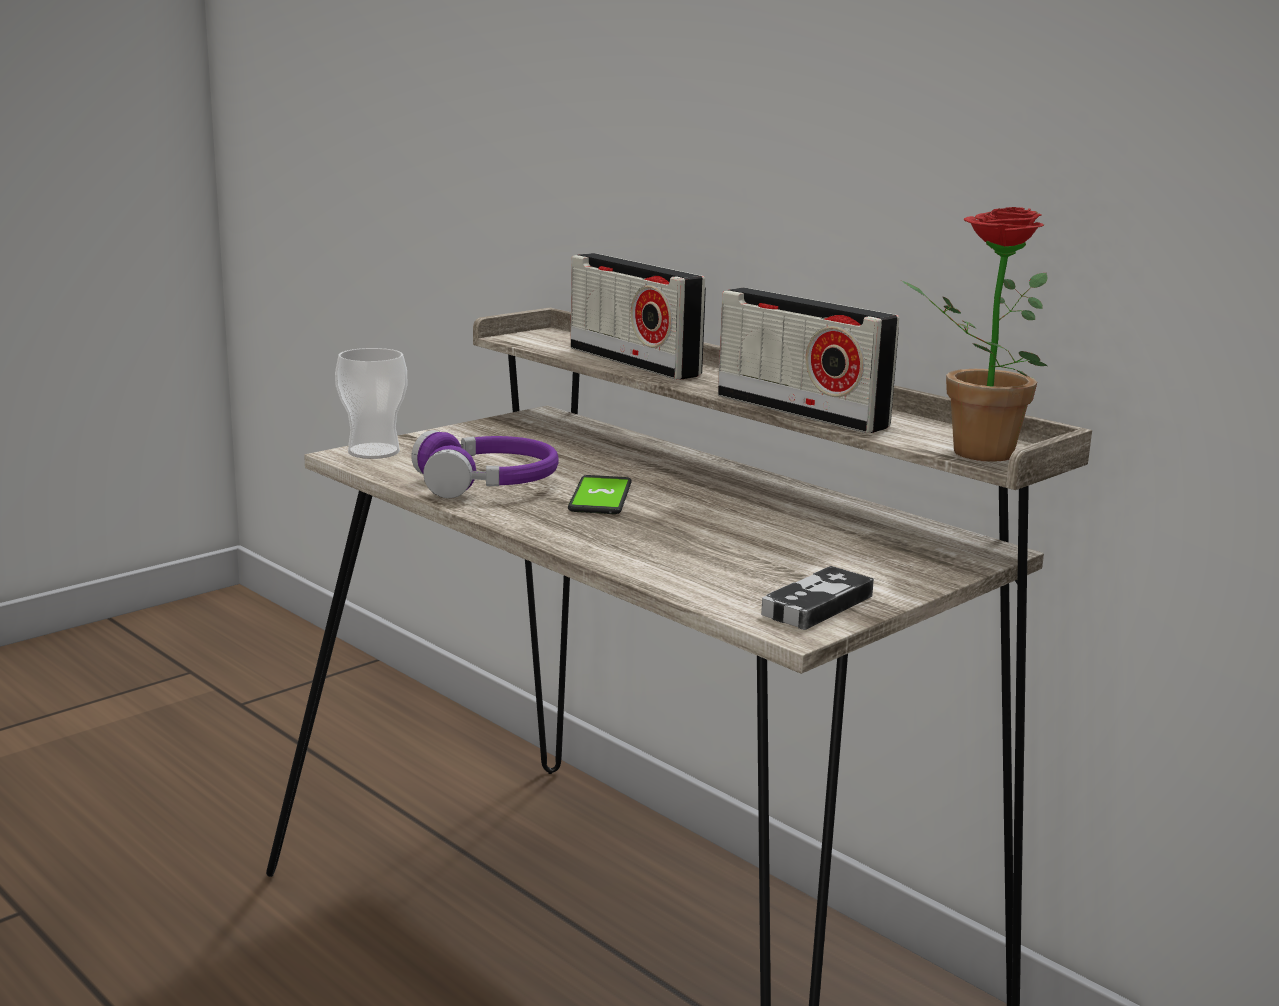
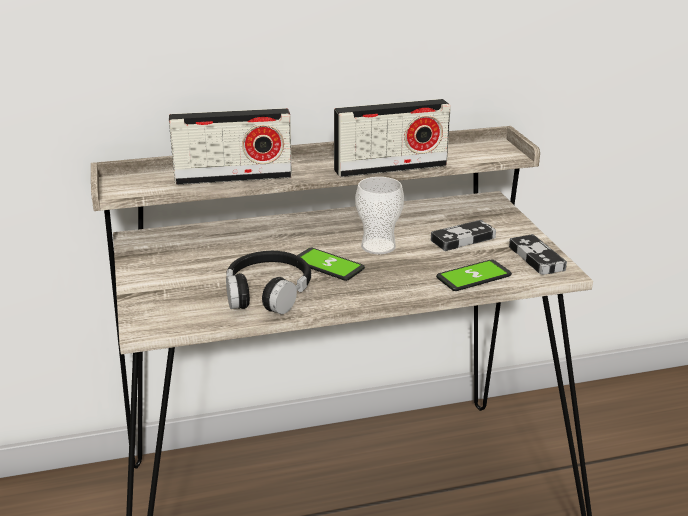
camera: 60 degrees left, 10 degrees up
(373, 451) = (150, 316): cup -> cup (378, 246)
(488, 484) = (267, 292): purple headphones -> black headphones
(686, 574) = (473, 276): none -> phone
(805, 552) = (463, 239): none -> game controller
(969, 452) = (493, 156): potted plant -> none

